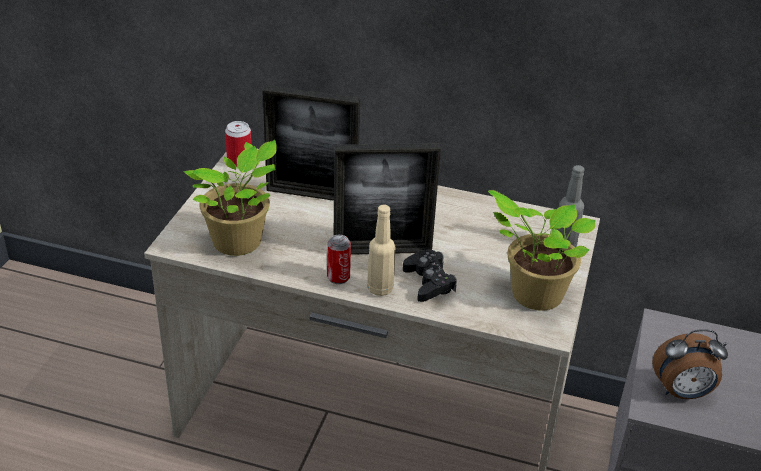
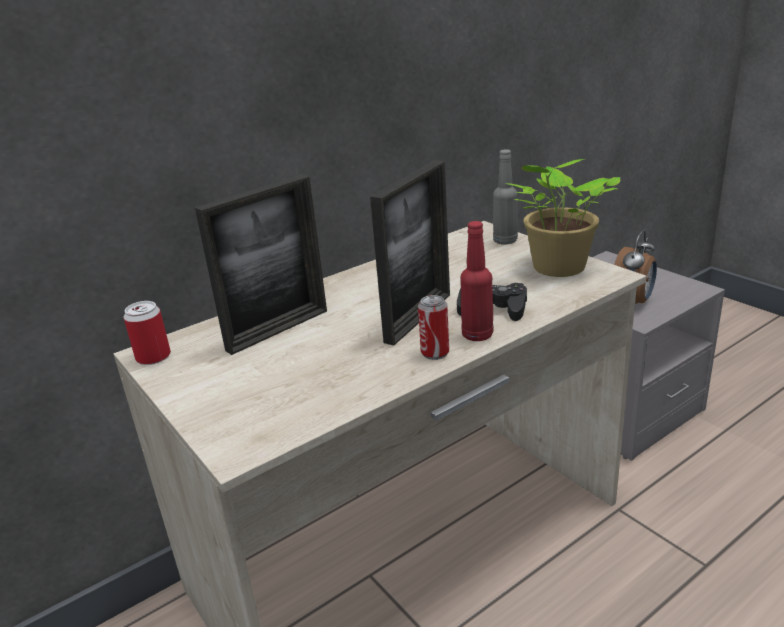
camera: 50 degrees left, 10 degrees down
(240, 243) = (301, 399): potted plant -> none
(380, 289) = (477, 335): beige bottle -> red bottle

